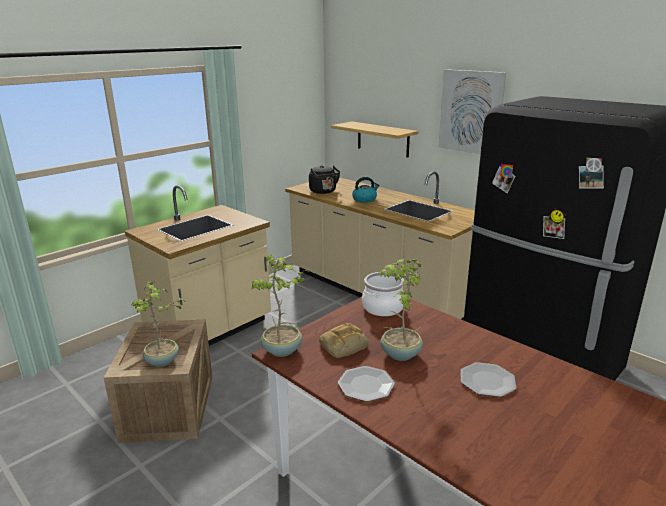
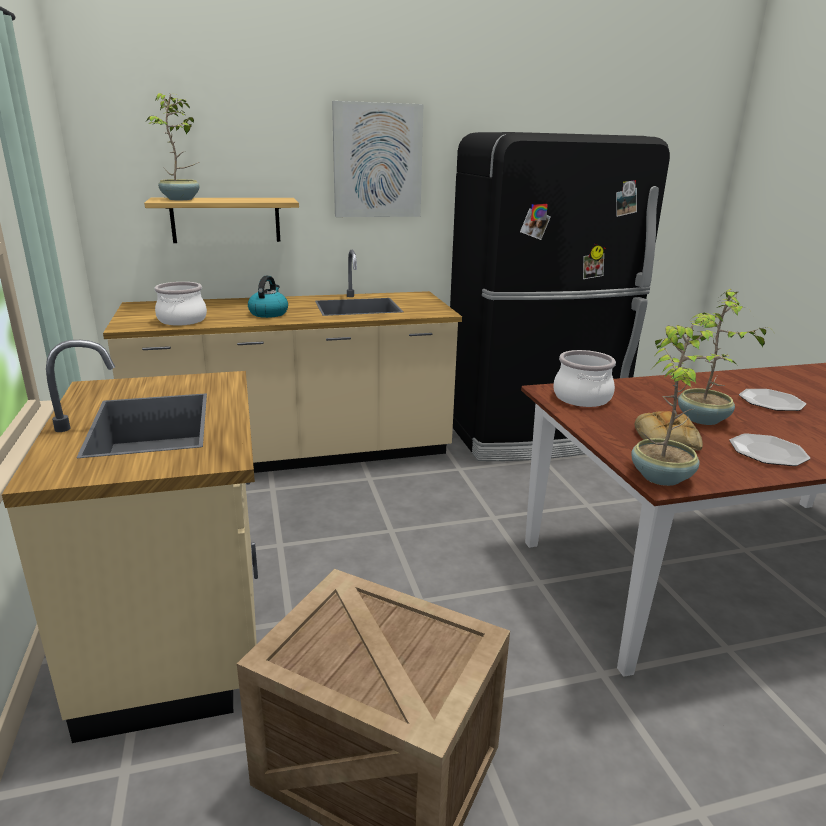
camera: 60 degrees left, 0 degrees up
(162, 361) = (437, 655): potted plant -> potted plant (181, 199)
(324, 191) = (182, 320): black kettle -> cooking pot

